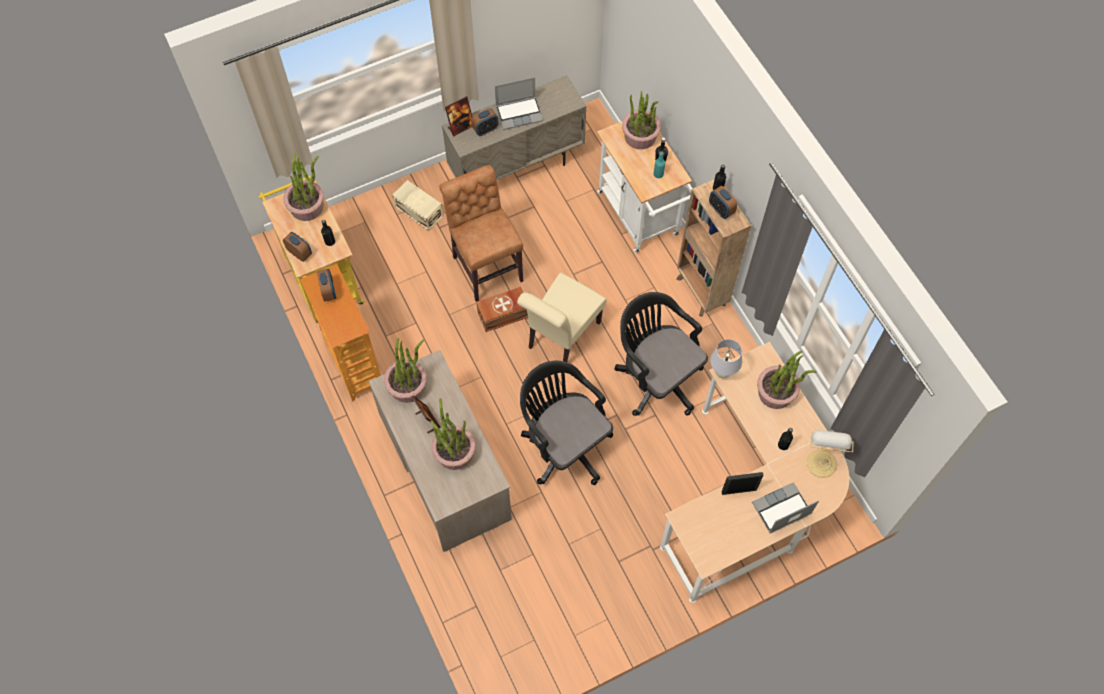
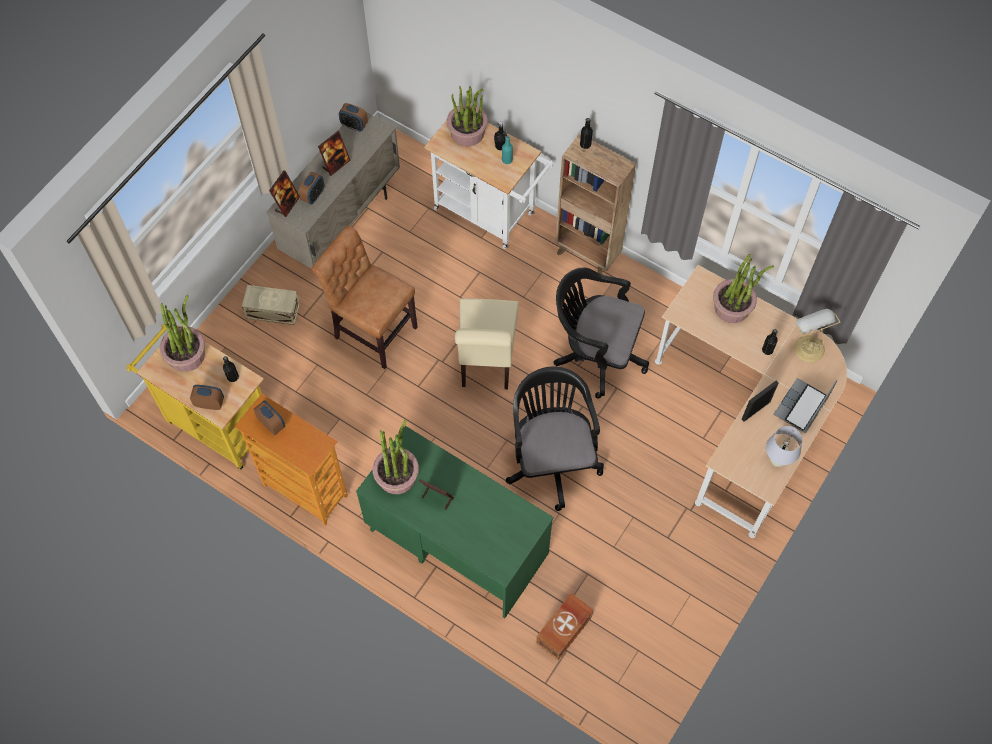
camera: 30 degrees left, 0 degrees up
(444, 469) = (455, 541): beige desk -> green desk
(454, 452) = (482, 514): potted plant -> none
(504, 315) = (420, 368): brown storage box -> brown storage box (565, 630)
(519, 113) = (336, 164): laptop -> picture frame
(563, 444) = (551, 458): black office chair -> black office chair turned 60 degrees clockwise
(721, 210) = (600, 162): alarm clock -> alarm clock (354, 125)
(722, 373) = (675, 313): white table lamp -> white table lamp (777, 461)

